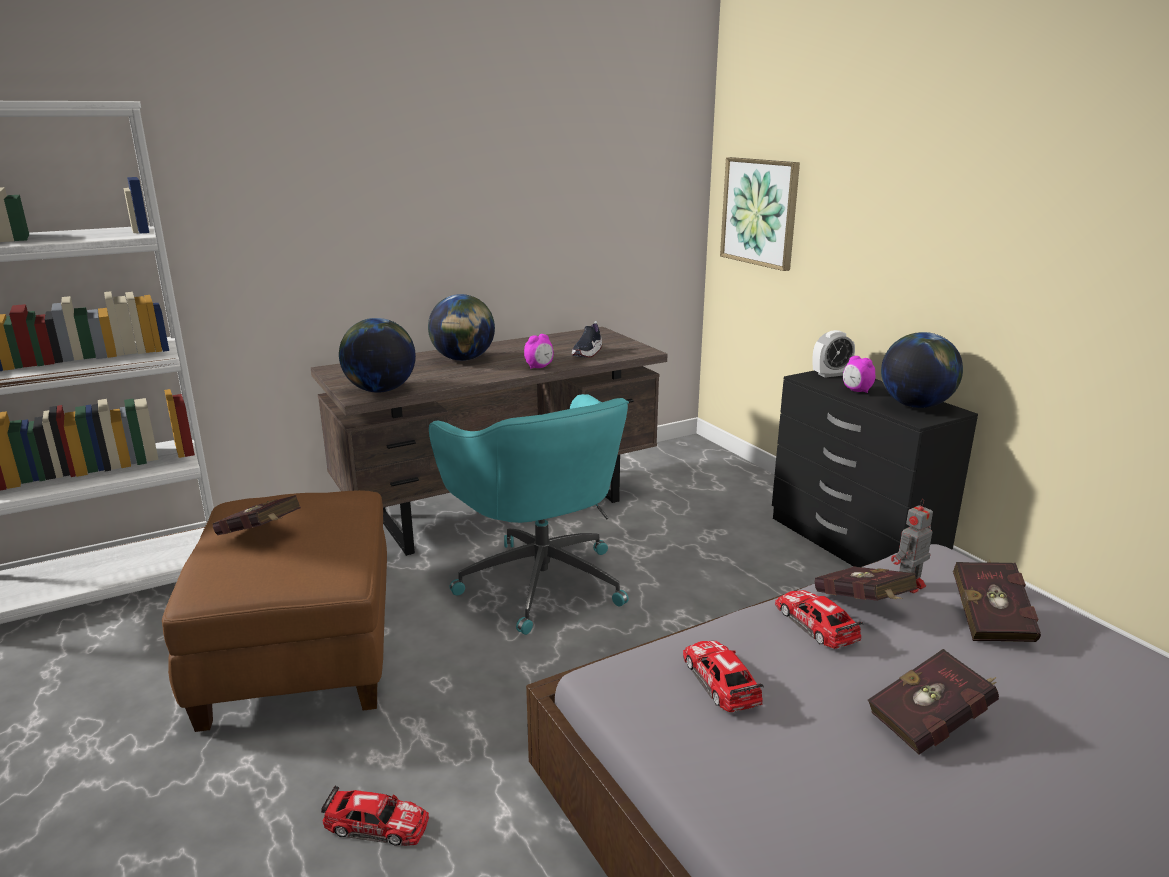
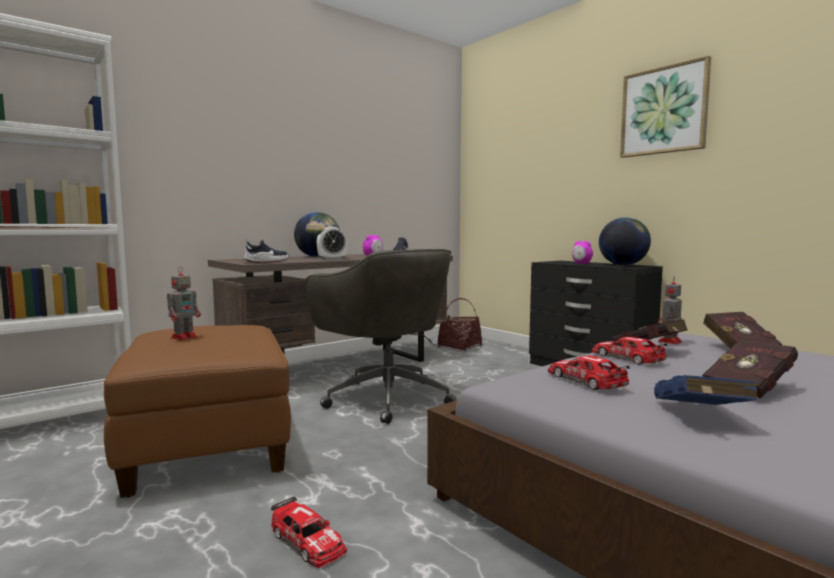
camera: 10 degrees left, 15 degrees down
(261, 535) = (185, 337): red book -> toy robot
(377, 825) = (307, 541): toy car -> toy car turned 45 degrees clockwise
(380, 390) = (266, 262): globe -> shoe
(540, 580) = (385, 398): turquoise office chair -> grey office chair
(684, 469) = (460, 346): none -> basket
(760, 212) = (496, 180): picture -> picture (664, 110)
(810, 785) = (699, 417): none -> blue book
(831, 374) = (559, 261): alarm clock -> alarm clock (332, 259)

